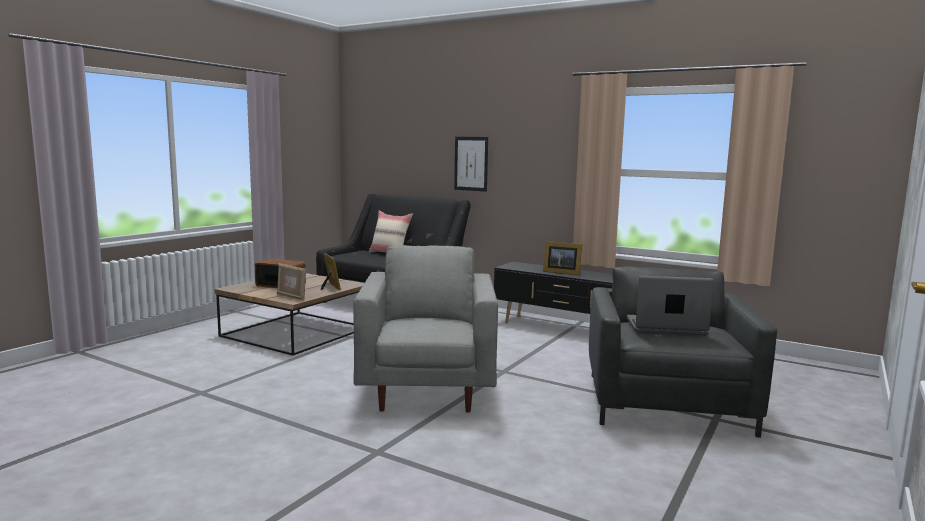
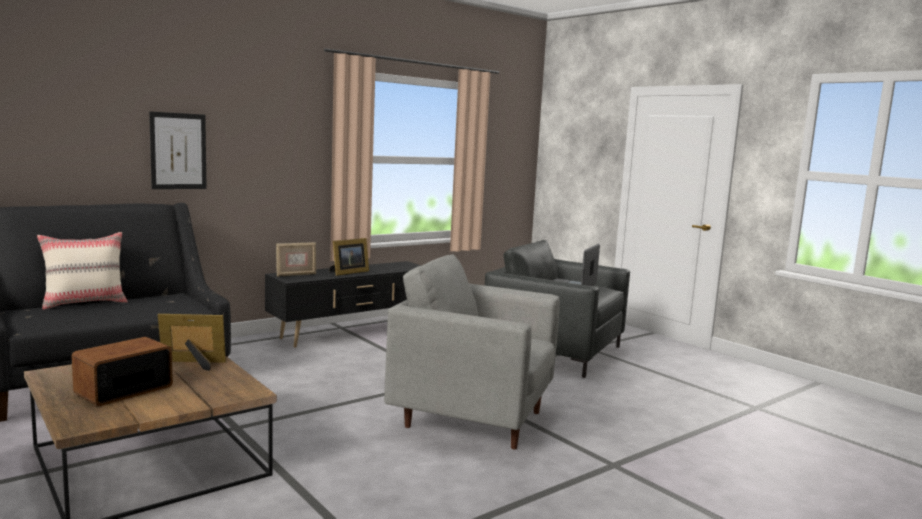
camera: 70 degrees left, 0 degrees up
(291, 297) = (225, 391): picture frame -> picture frame (296, 275)

